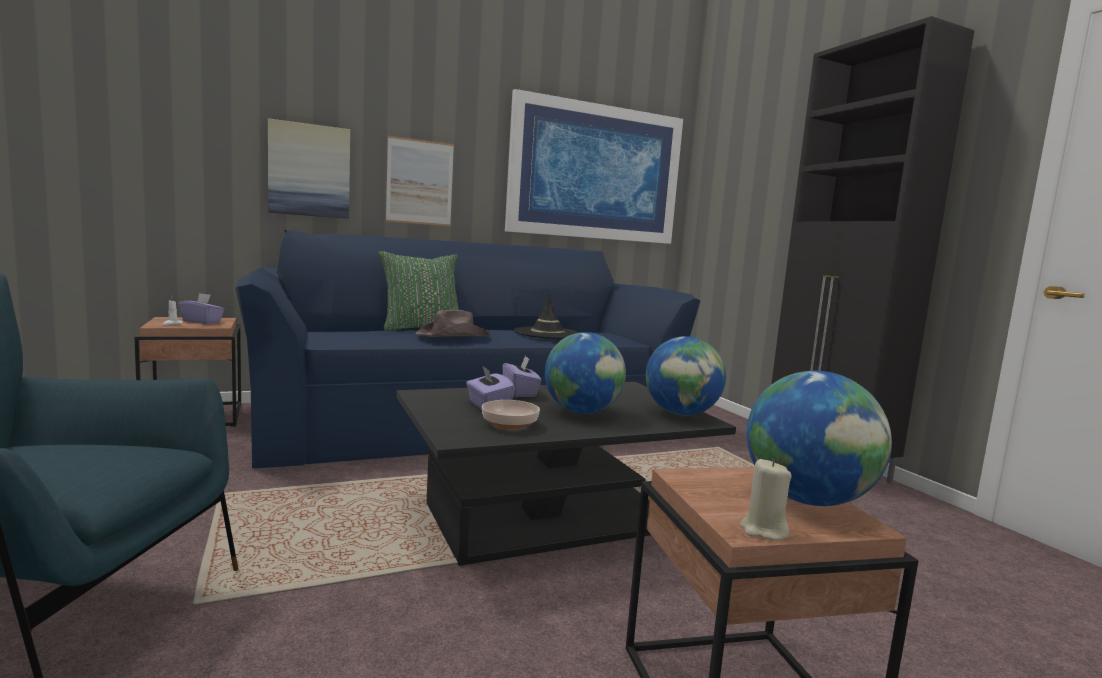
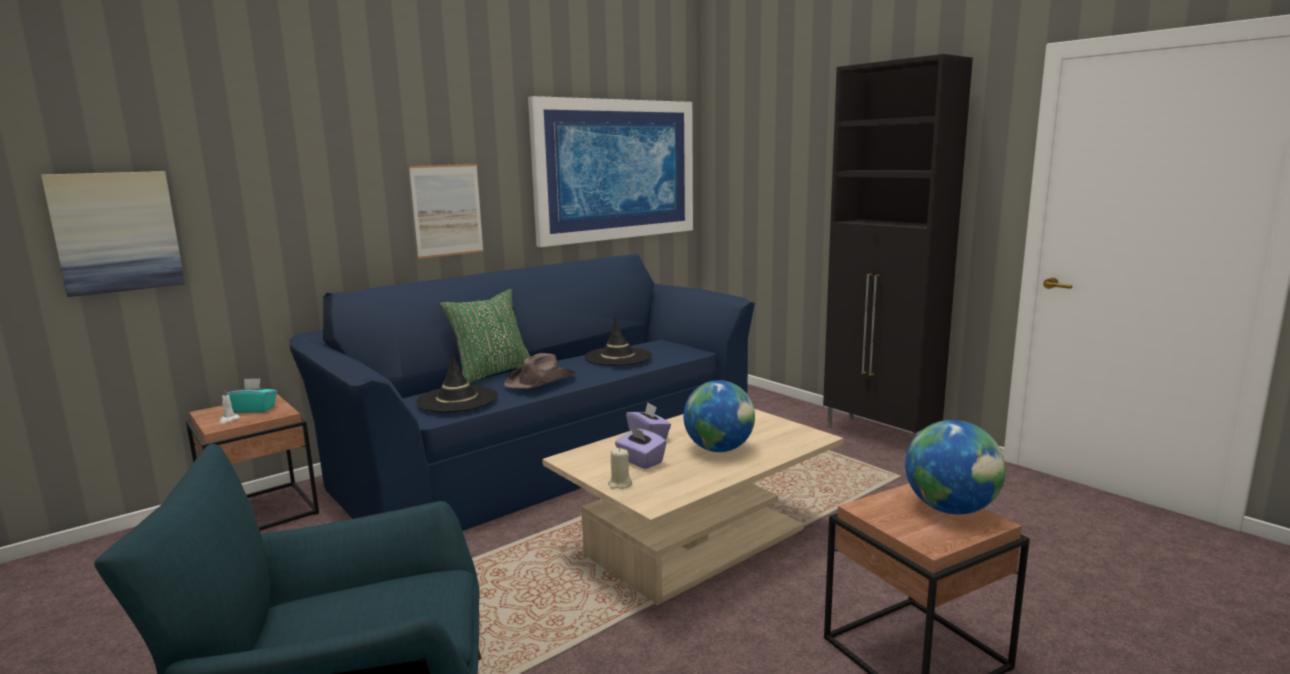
camera: 15 degrees left, 5 degrees up
(202, 322) = (254, 409): purple tissue box -> turquoise tissue box
(309, 170) = (332, 218): picture -> picture (116, 232)
(363, 336) = (457, 399): none -> black hat
(510, 425) = (678, 478): bowl -> none
(551, 517) = (697, 541): black coffee table -> beige coffee table
(681, 414) = (794, 432): globe -> none
(763, 531) = (942, 542): beige candle -> beige candle (620, 484)

